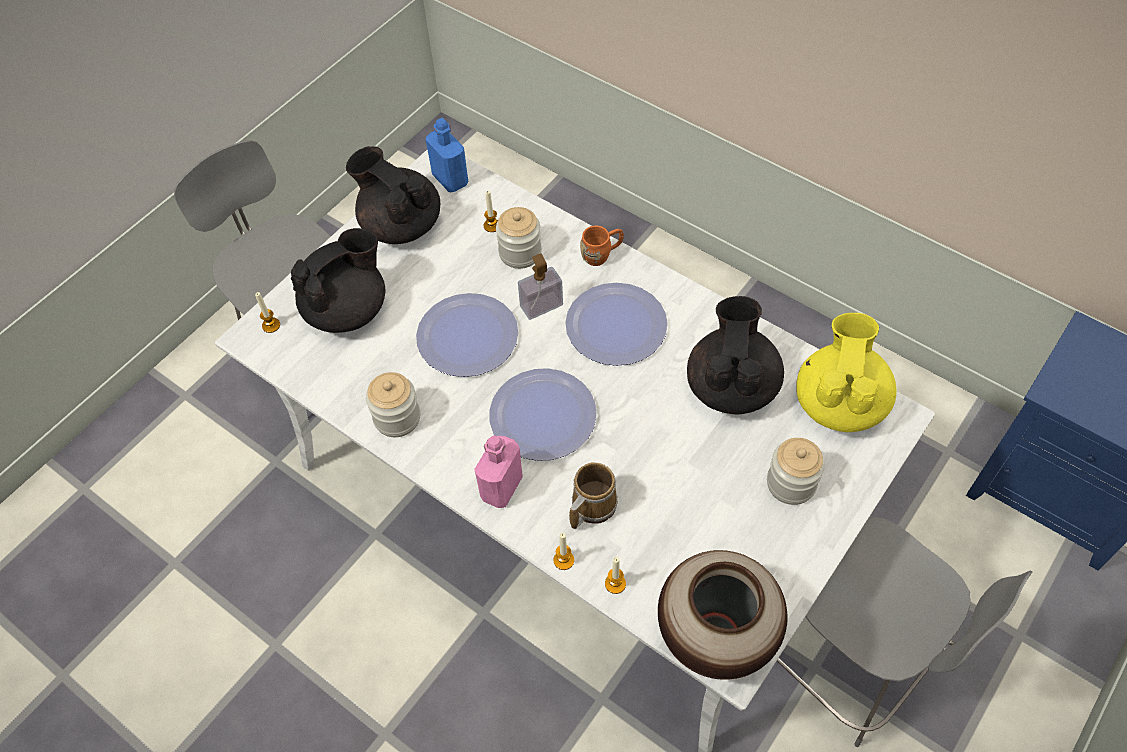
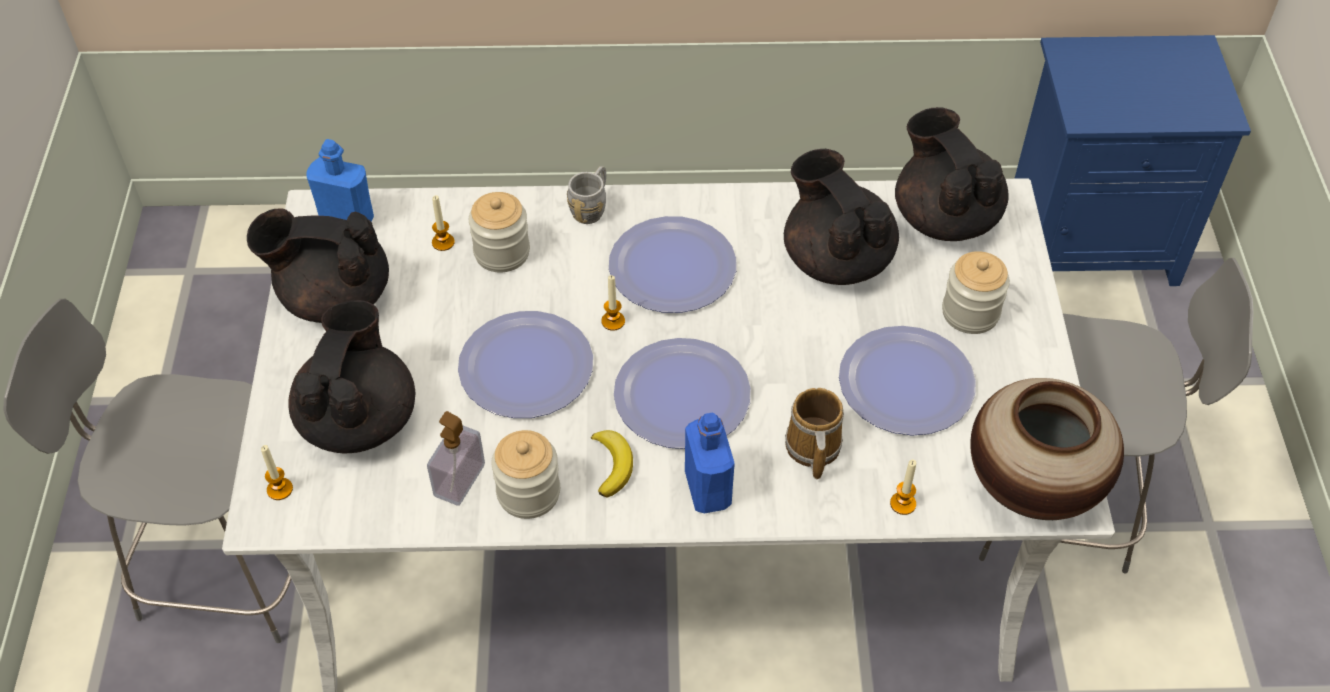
camera: 40 degrees left, 5 degrees down
(460, 433) = (612, 465): none -> banana
(501, 487) = (707, 489): pink bottle -> blue bottle
(541, 306) = (576, 291): soap dispenser -> soap dispenser (459, 480)
(563, 560) = (835, 515): candle -> candle (613, 321)
(602, 254) = (592, 207): orange mug -> grey mug
(697, 503) = (906, 382): none -> plate
(839, 402) = (944, 217): yellow teapot -> black teapot

